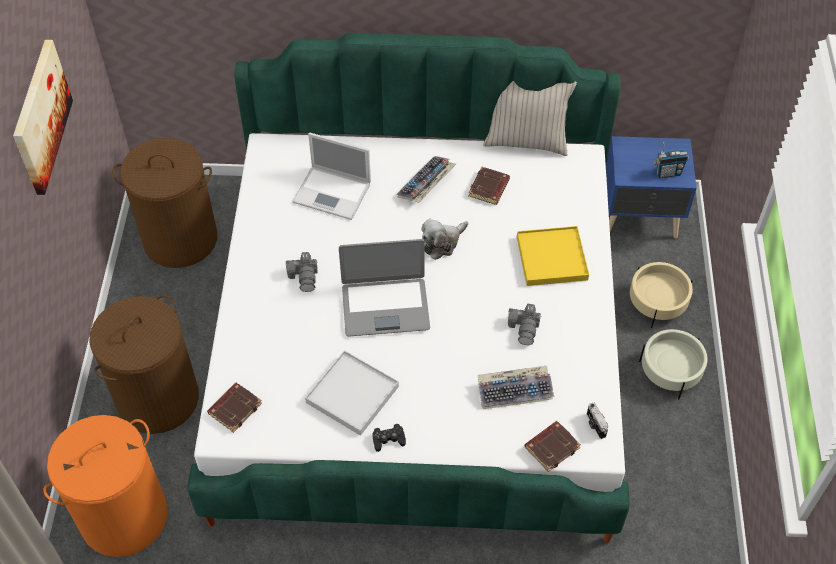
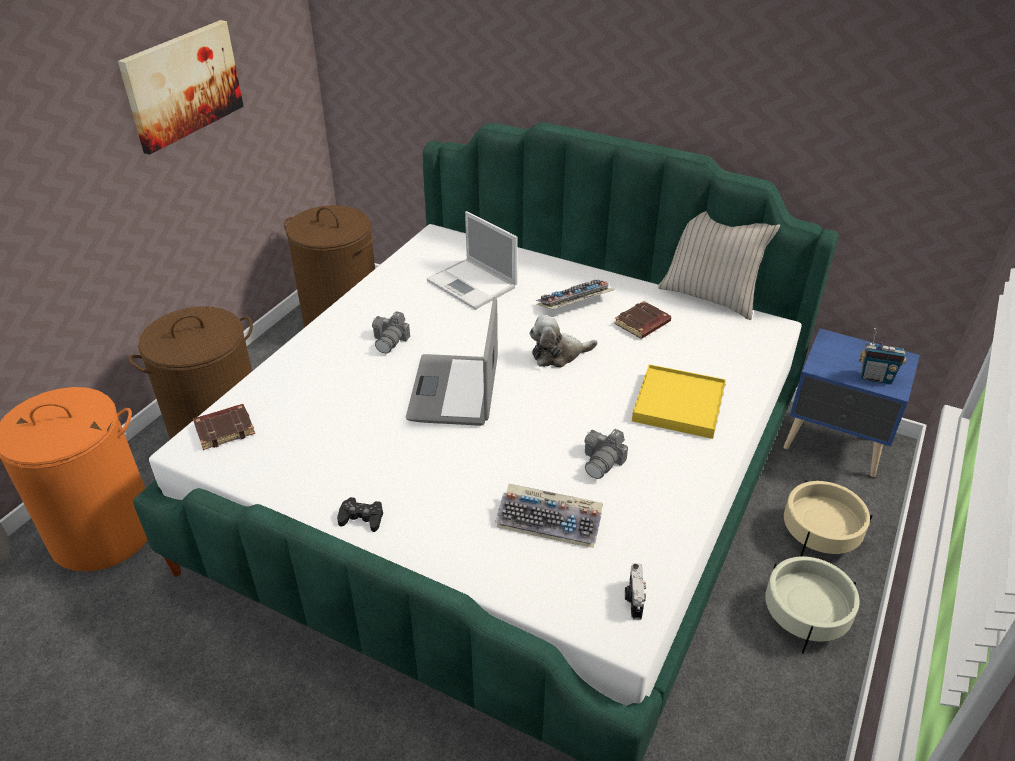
camera: 25 degrees right, 15 degrees down
(352, 394) = (357, 459): white tray -> none
(385, 306) = (455, 391): laptop -> laptop turned 75 degrees clockwise
(551, 447) = (557, 602): brown book -> none

